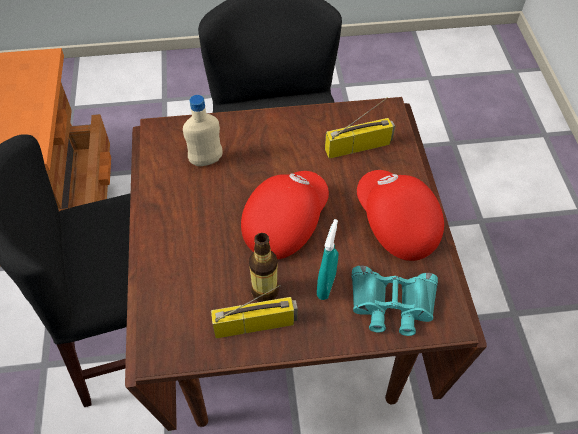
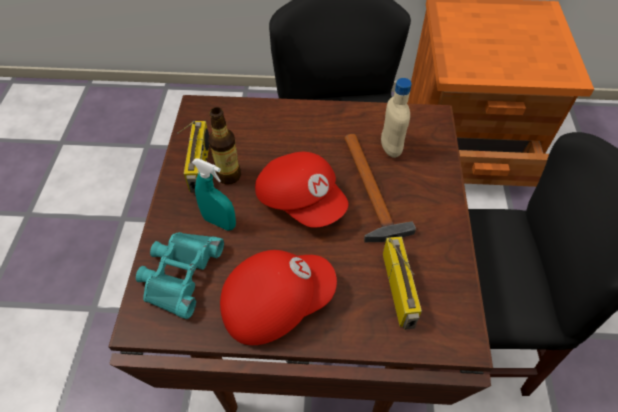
camera: 100 degrees right, 0 degrees up
(264, 171) = (370, 192): none -> hammer

